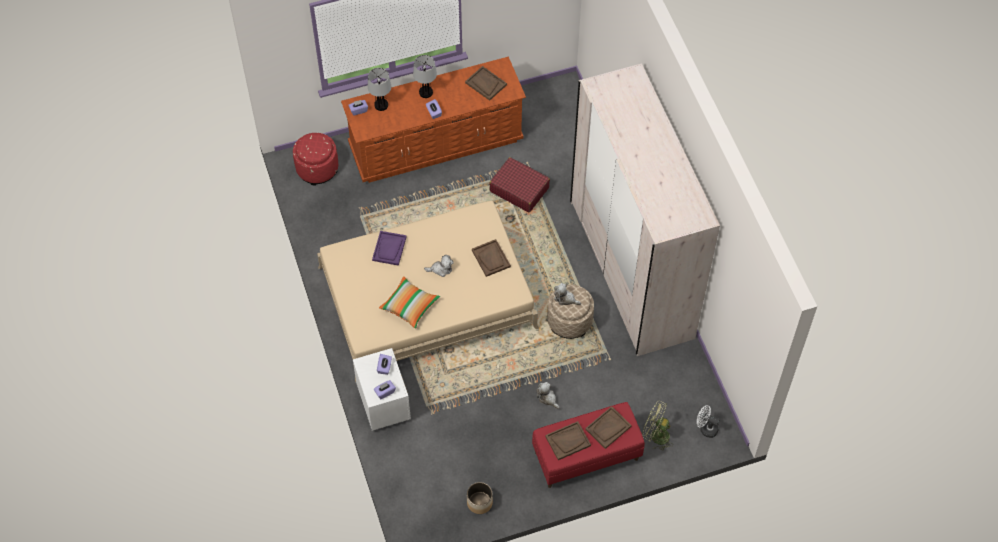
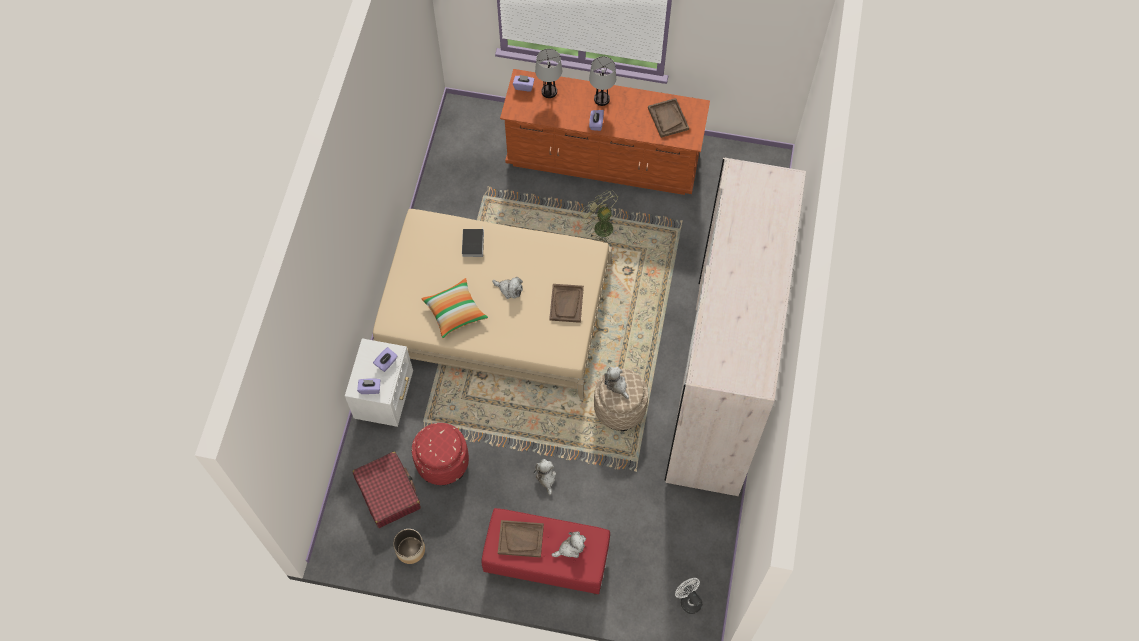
camera: 30 degrees right, 5 degrees up
(317, 168) = (473, 128): red ottoman -> red ottoman (442, 462)
(389, 249) = (472, 243): purple tray -> book
(519, 189) = (656, 245): red suitcase -> red suitcase (388, 492)
(608, 428) = (570, 548): brown tray -> plush toy
(656, 435) = (631, 578): green fan -> green fan (600, 226)

